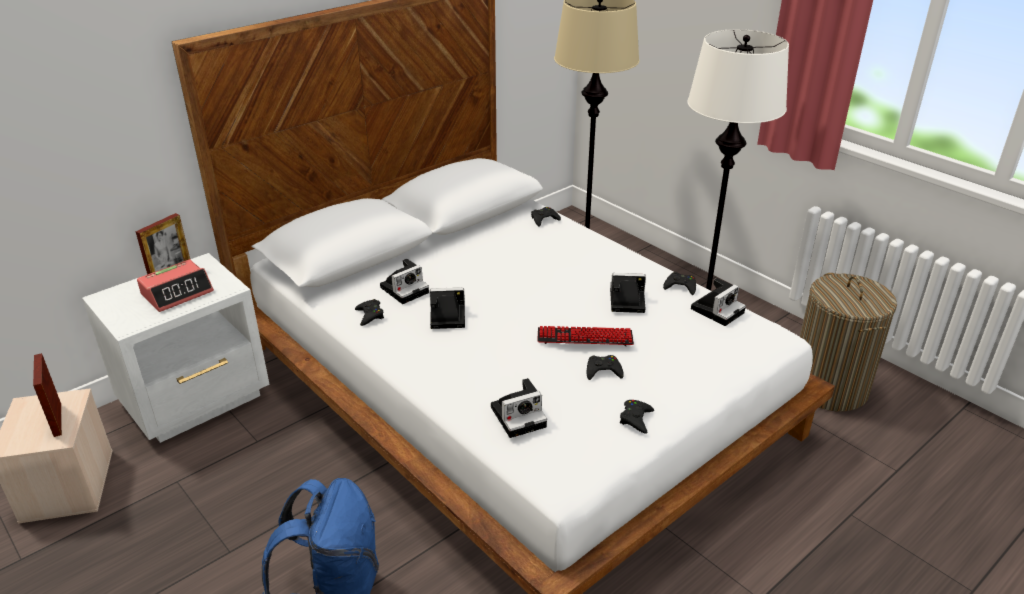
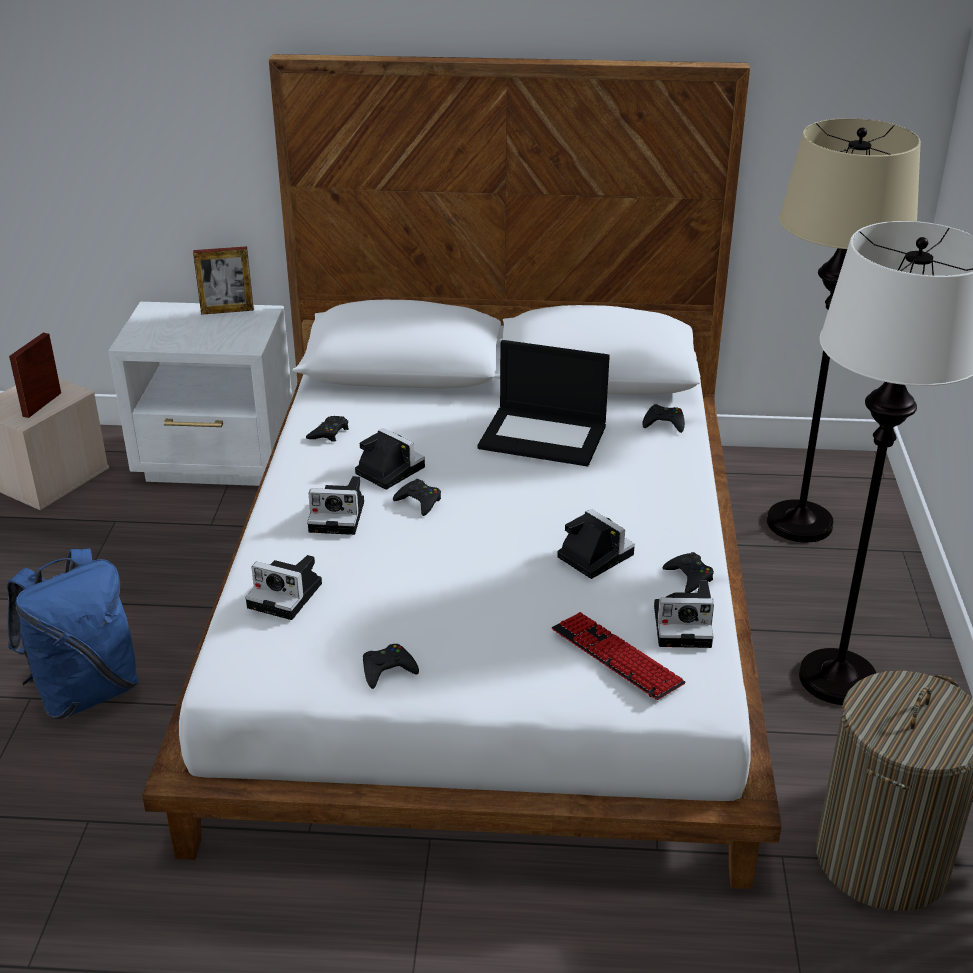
camera: 45 degrees right, 0 degrees up
(177, 293) = (205, 330): alarm clock -> none
(405, 289) = (400, 425): camera -> camera (339, 516)
(497, 255) = (544, 436): none -> laptop
(585, 337) = (477, 565): keyboard -> keyboard (616, 657)
(603, 371) = (440, 608): black game controller -> black game controller (419, 501)

